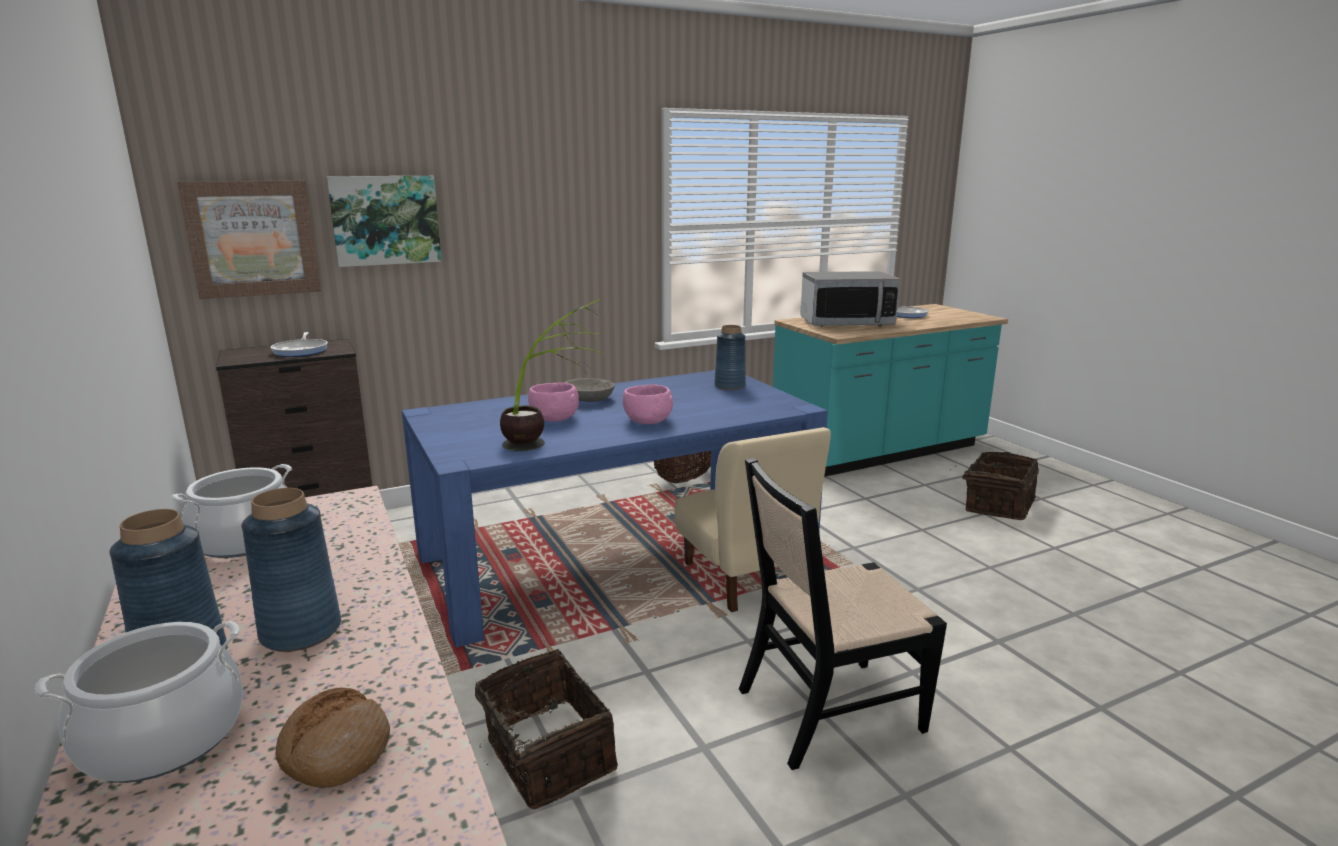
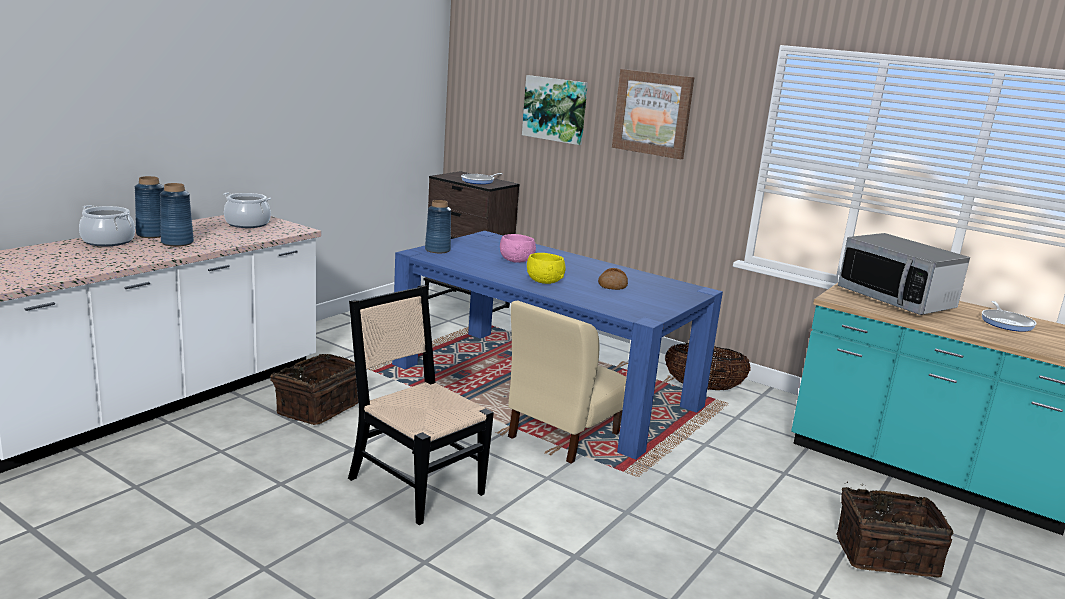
camera: 60 degrees right, 0 degrees up
(253, 238) = (488, 108): picture -> picture (652, 113)
(335, 751) = (104, 258): bread -> bread (612, 285)
(549, 443) = (469, 265): potted plant -> none
(588, 399) = (568, 263): grey bowl -> none
(647, 421) = (544, 281): pink bowl -> yellow bowl
(730, 386) = (668, 295): blue vase -> blue vase (437, 250)

